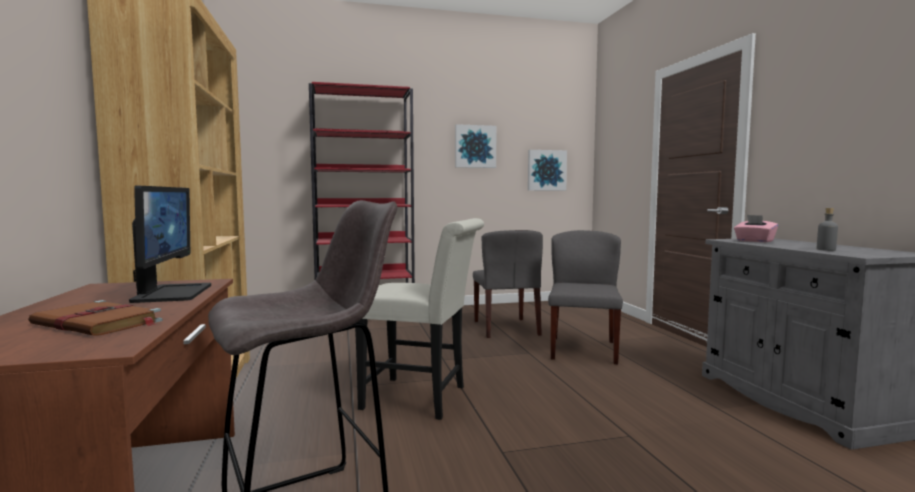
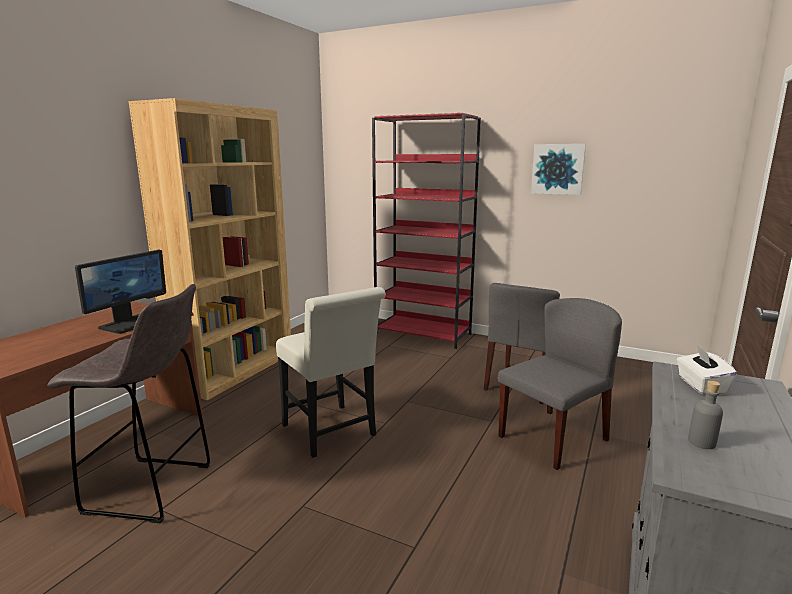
camera: 40 degrees right, 10 degrees up
(99, 323) = (48, 346): brown book -> none
(546, 170) = (654, 199): picture -> none
(754, 241) = (701, 386): pink tissue box -> white tissue box

